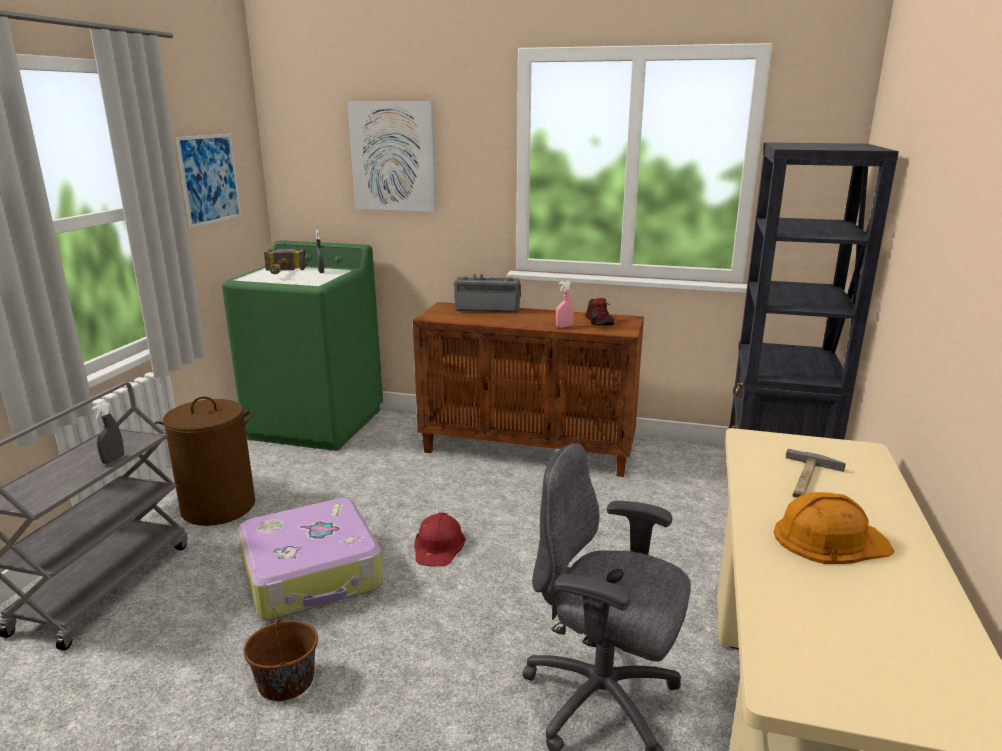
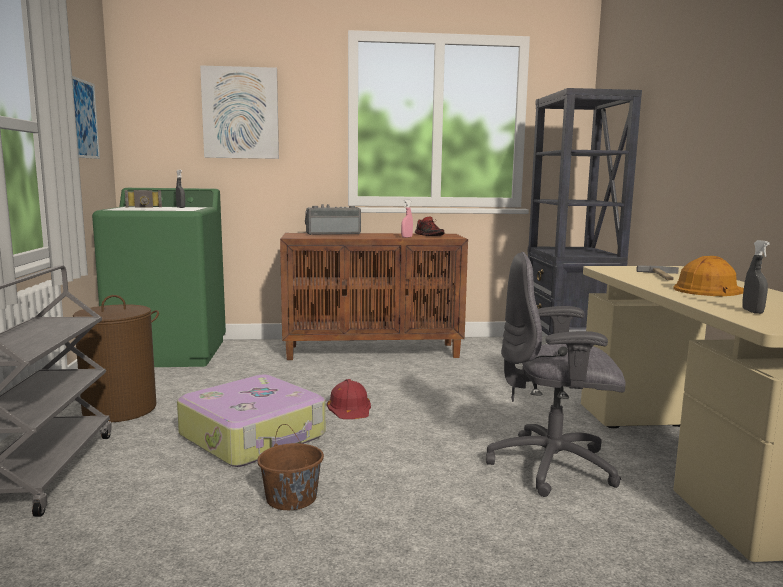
camera: 20 degrees left, 10 degrees down
(113, 459) = (67, 330): grey spray bottle -> grey spray bottle (752, 311)

